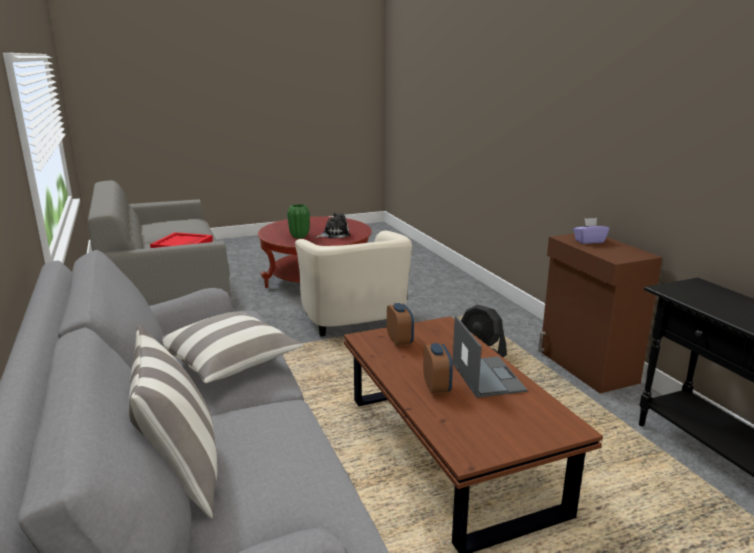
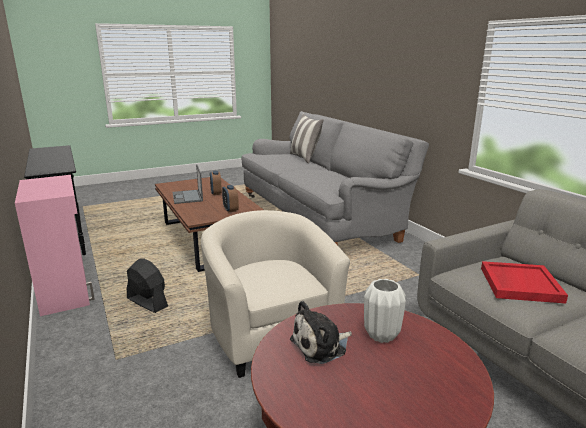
camera: 175 degrees right, 0 degrees up
(228, 362) = (315, 173): pillow -> none
(299, 236) = (381, 335): green vase -> white vase
(586, 367) = (65, 291): brown cabinet -> pink cabinet
(589, 241) = (46, 191): purple tissue box -> none

